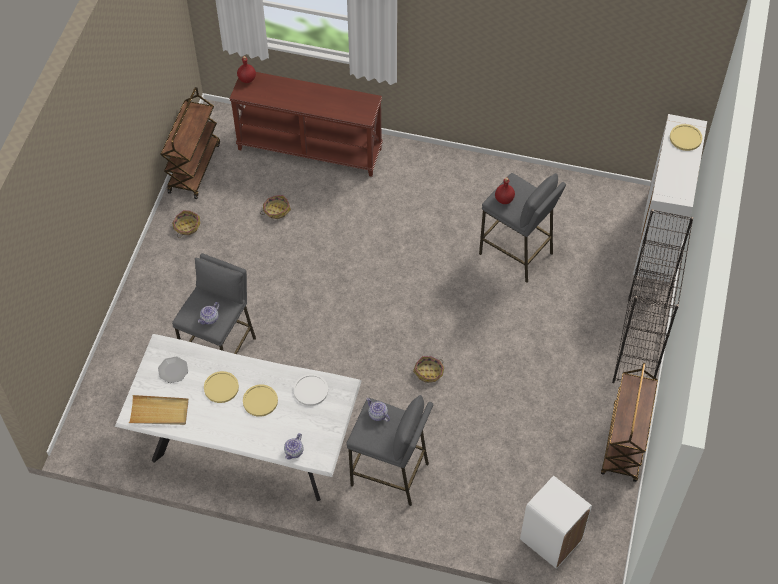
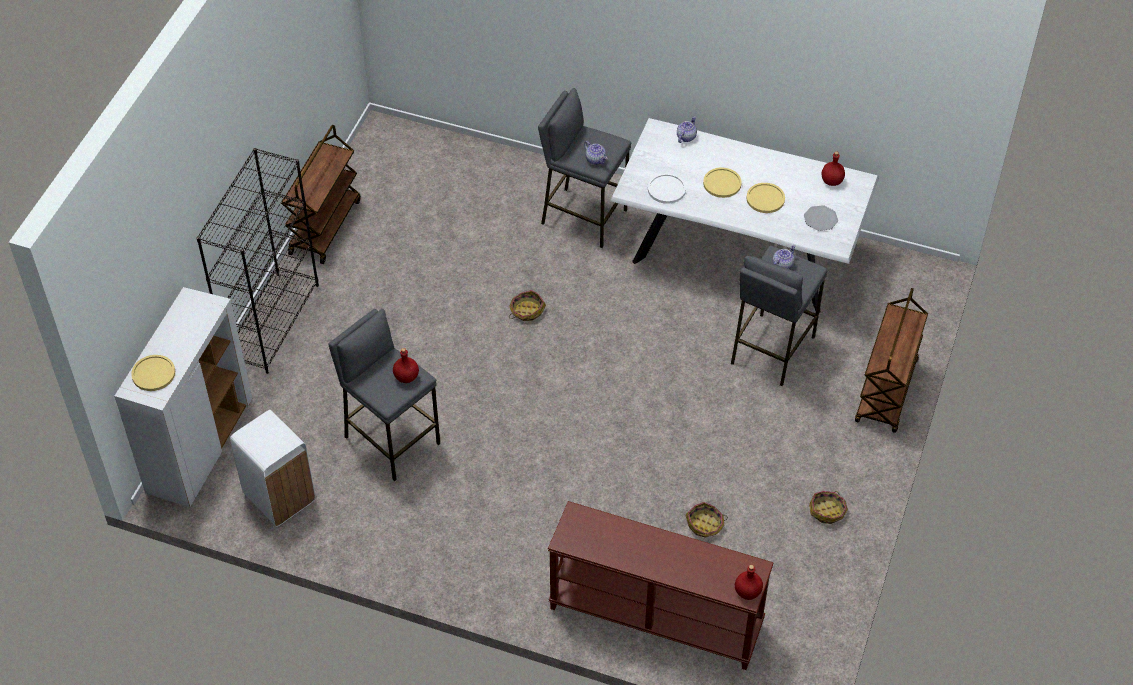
camera: 175 degrees left, 5 degrees down
(159, 412) = (831, 181): beige tray -> red bottle
(194, 167) = (825, 600): brown cart -> brown cart (886, 392)
(550, 541) = (428, 150): white trash can -> white trash can (280, 496)

